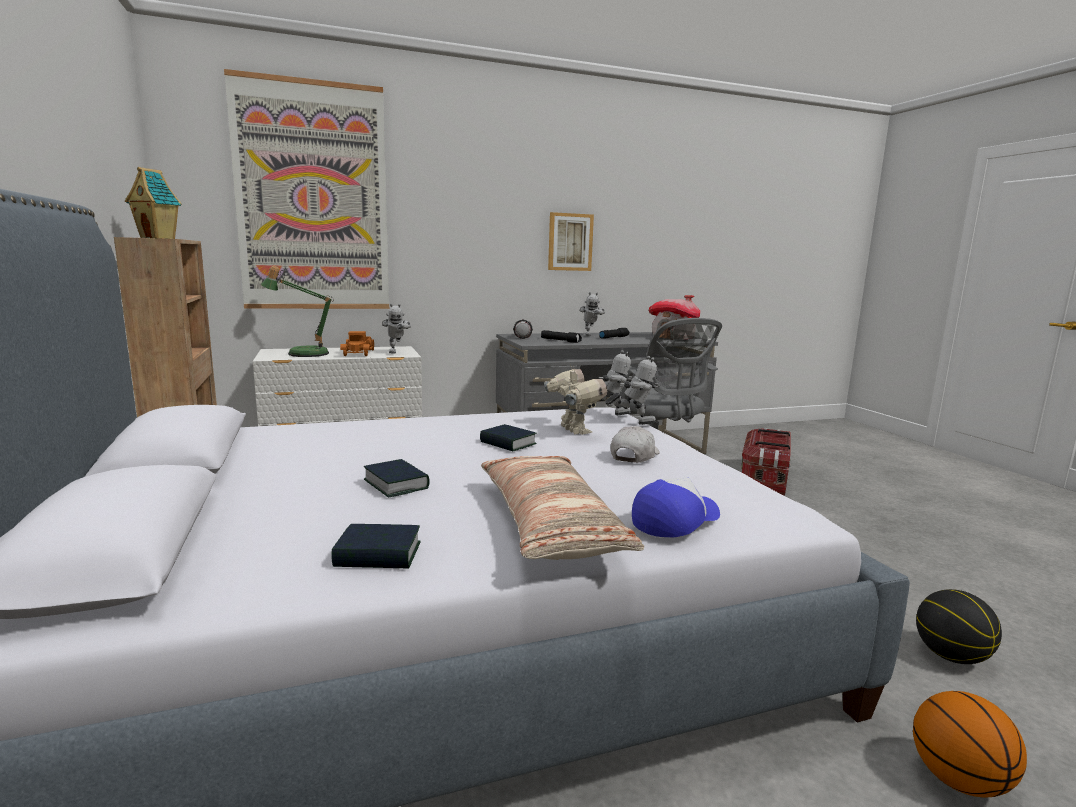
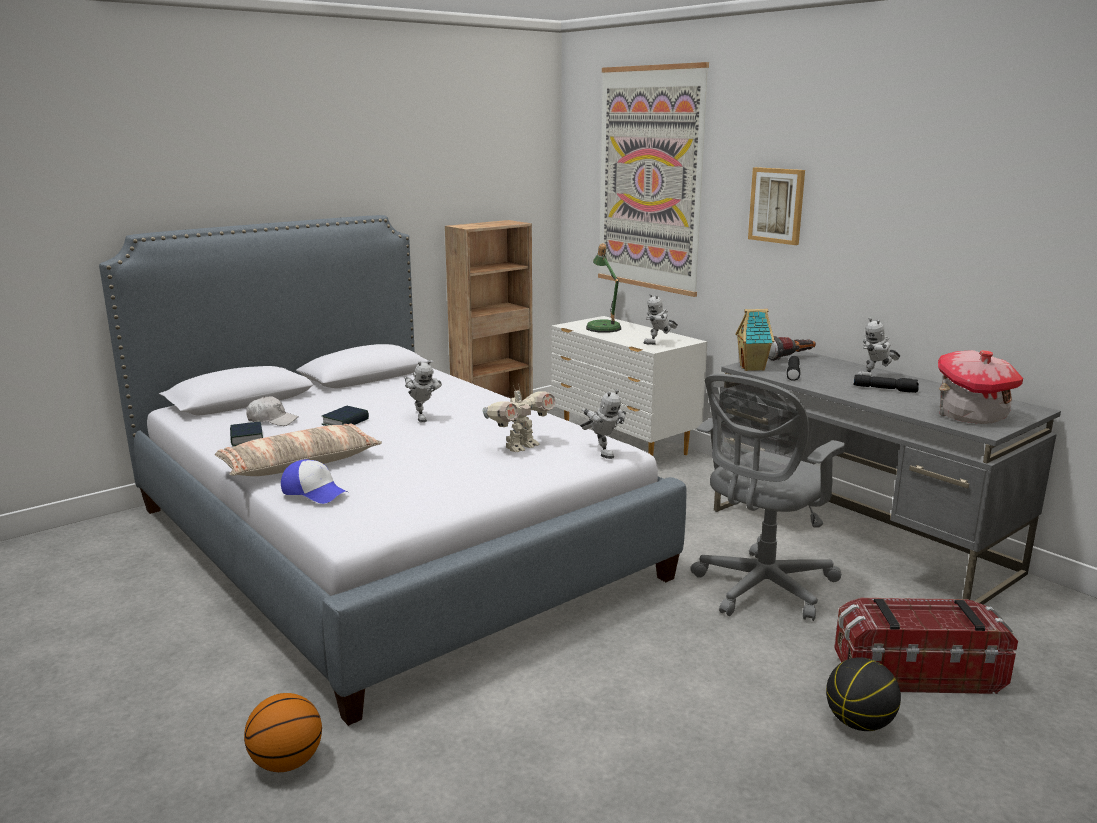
camera: 70 degrees right, 5 degrees up
(159, 238) = (483, 224): toy house -> toy house (753, 368)
(359, 352) = (636, 336): toy truck -> none
(508, 443) = (461, 433): book -> none
(570, 242) = (897, 241): picture -> picture (777, 205)
(633, 423) = (575, 464): toy robot -> toy robot (422, 417)
(634, 456) = (462, 473): white cap -> white cap (272, 420)
(950, 656) = (469, 790): basketball -> basketball (858, 723)

